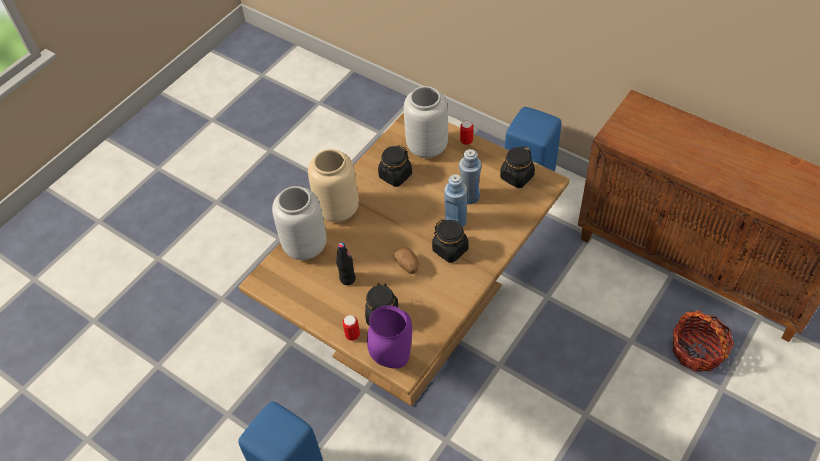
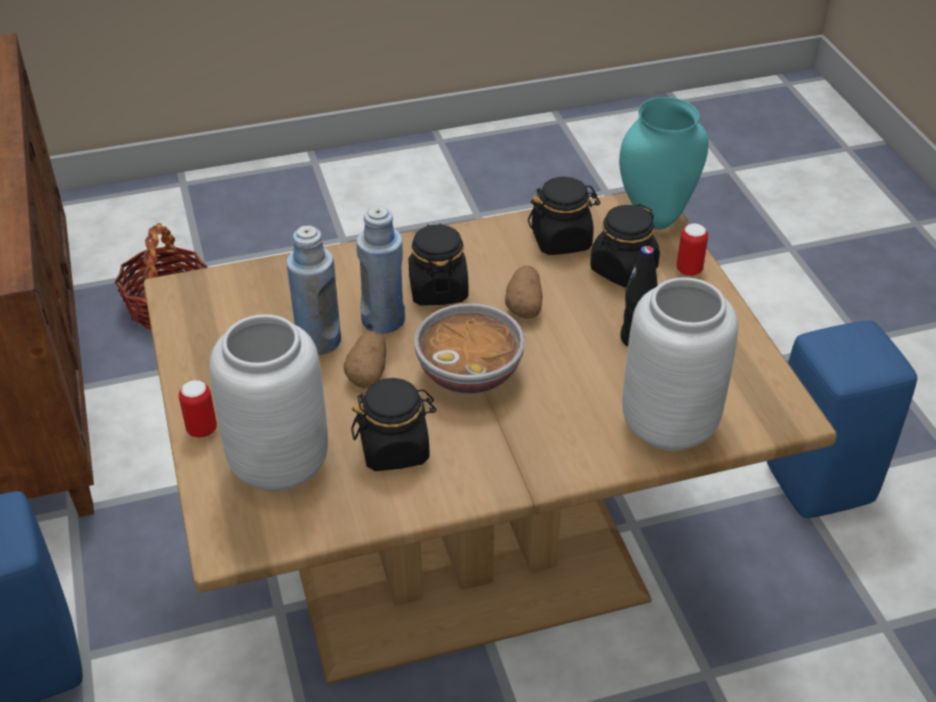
camera: 145 degrees left, 10 degrees down
(337, 210) = (559, 453): beige vase -> none
(392, 359) = (655, 220): purple vase -> turquoise vase
(399, 220) = (470, 372): none -> bowl
(436, 196) = (368, 372): none -> potato
(516, 177) = (211, 324): black jar -> black jar (561, 240)

